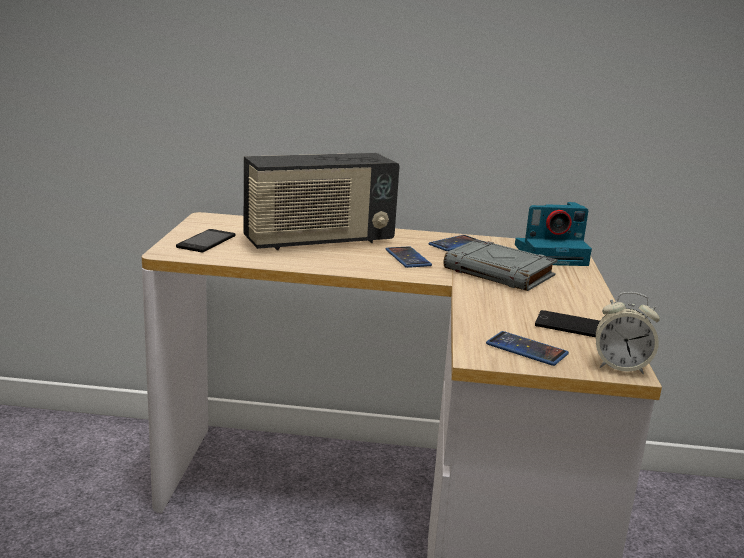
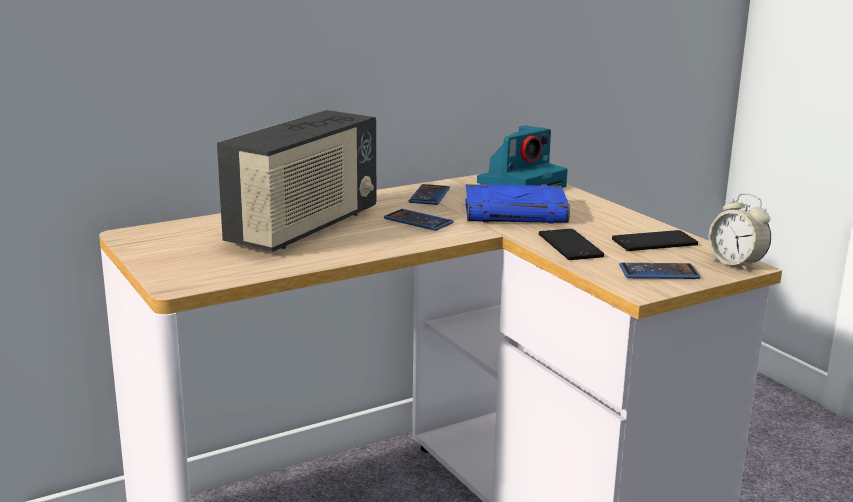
camera: 35 degrees left, 0 degrees up
(206, 241) = (191, 261): phone -> phone (570, 245)
(500, 272) = (516, 212): grey book -> blue book
(620, 366) = (736, 264): alarm clock -> alarm clock turned 75 degrees clockwise

